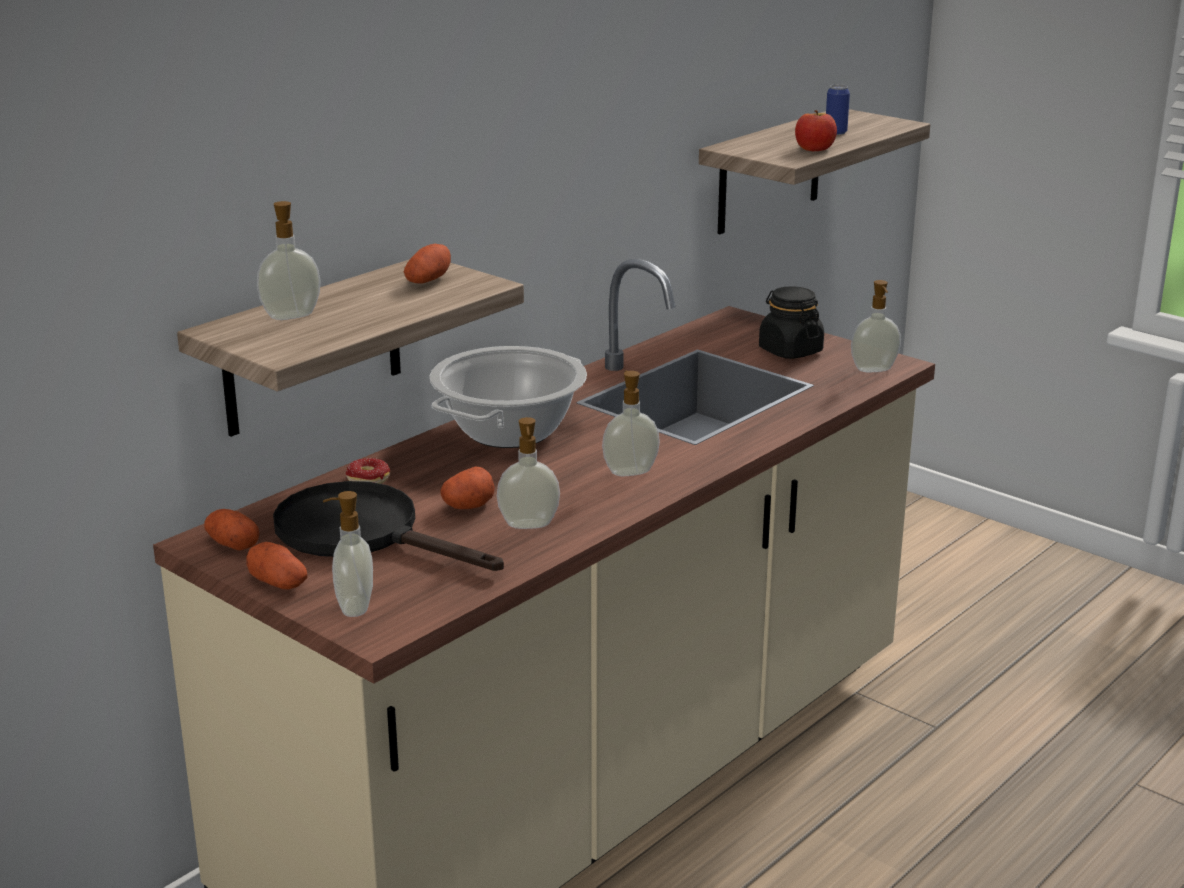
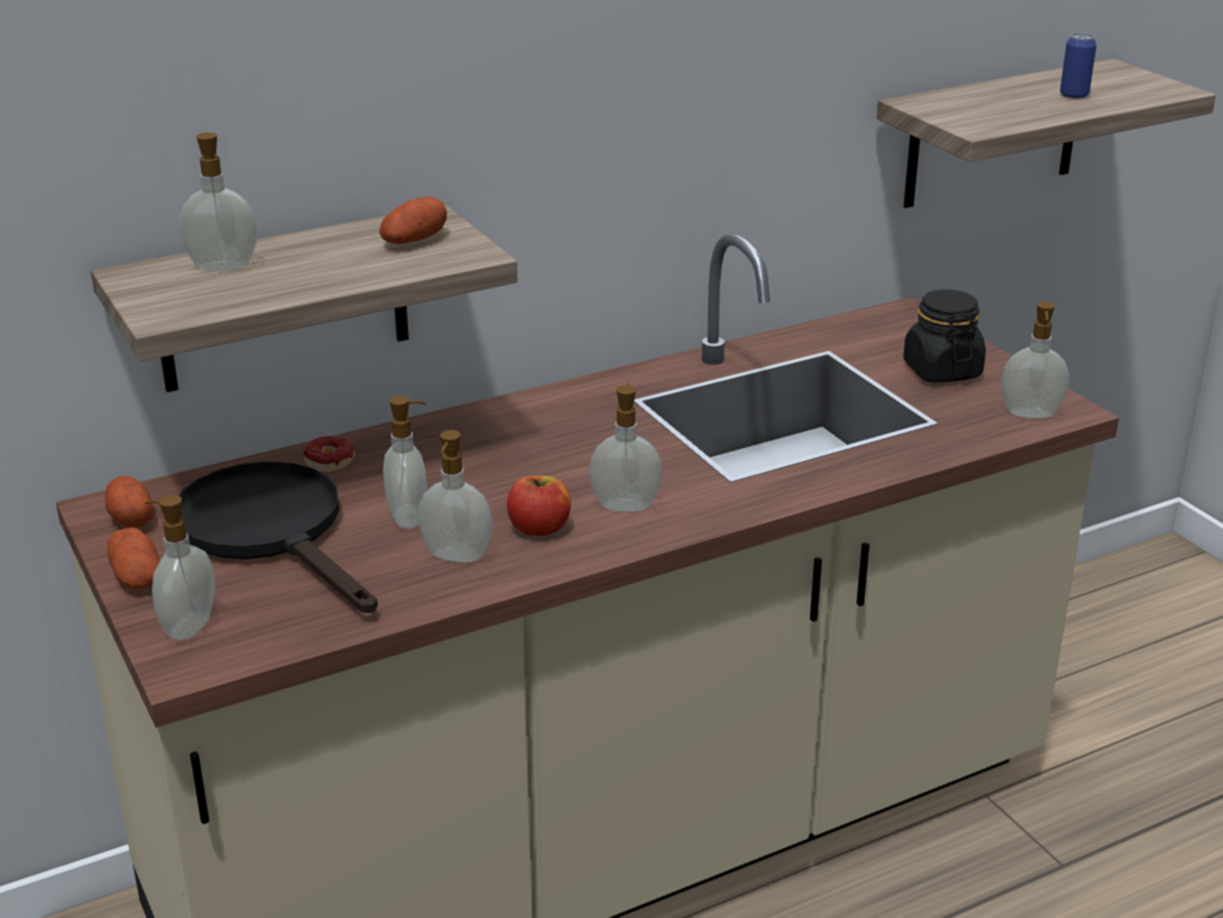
camera: 20 degrees right, 5 degrees up
(468, 506) = (410, 517): potato -> soap dispenser
(509, 431) = (530, 425): cooking pot -> none
(814, 149) = (1023, 116): apple -> apple (539, 528)

